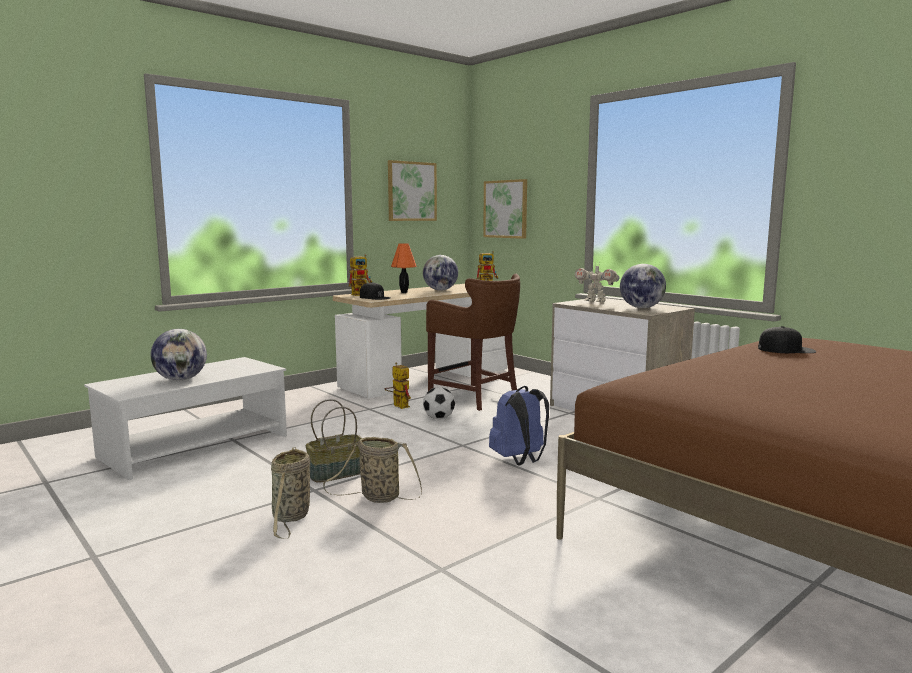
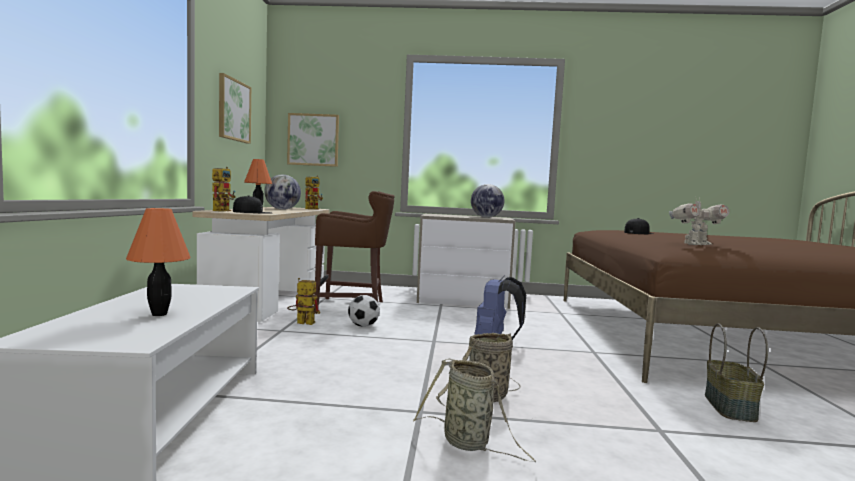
camera: 45 degrees left, 5 degrees down
(181, 379) = (160, 314): globe -> orange table lamp
(337, 473) = (399, 390): basket -> basket (728, 407)
(595, 301) = (440, 215): toy robot -> toy robot (695, 244)

